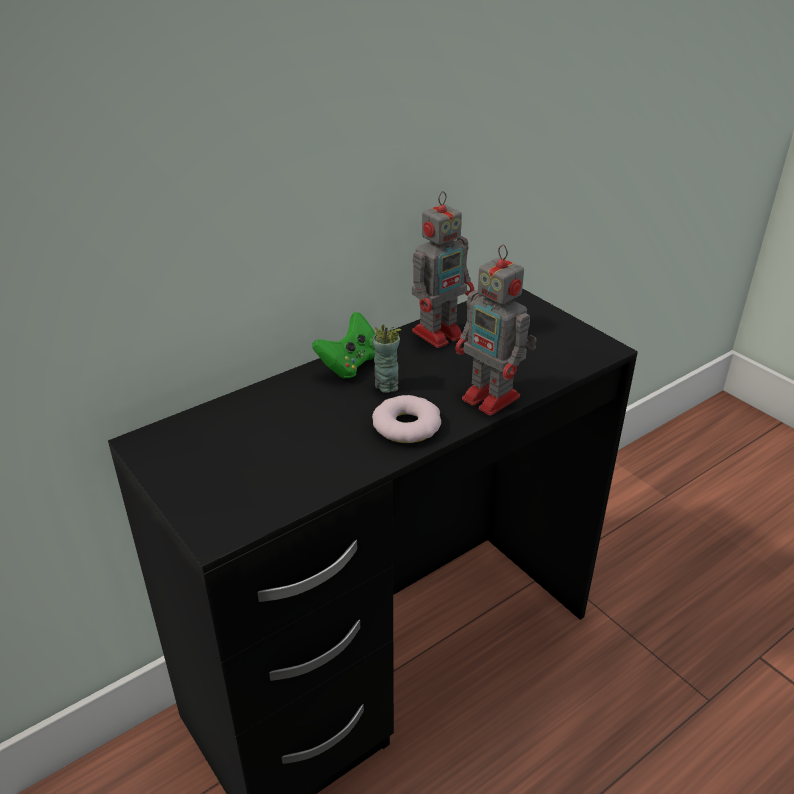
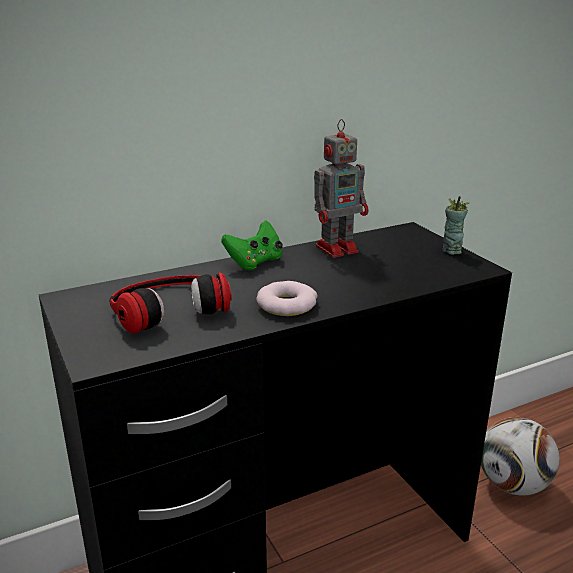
camera: 10 degrees right, 10 degrees down
(271, 443) = (167, 307): none -> headphones
(386, 385) = (279, 278): cup -> cup (451, 250)
(493, 399) = (369, 293): toy robot -> none
(621, 547) = (513, 485): none -> football

